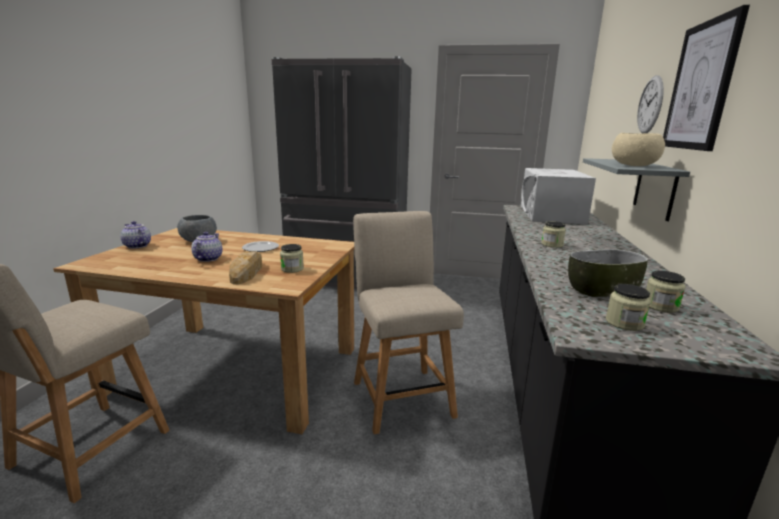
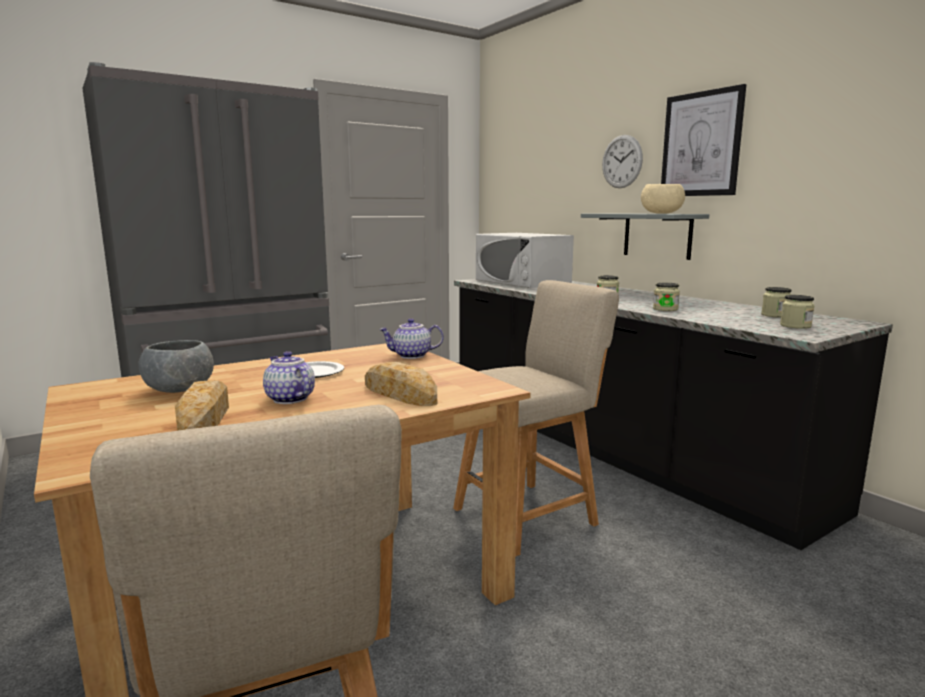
camera: 45 degrees left, 5 degrees down
(136, 246) = (84, 423): teapot -> teapot (411, 356)
(163, 256) = (205, 417): none -> bread
(292, 269) = (435, 377): jar -> jar (665, 309)
(401, 395) = (530, 514): beige chair -> beige chair turned 120 degrees clockwise
(602, 290) = (729, 315): bowl -> none

